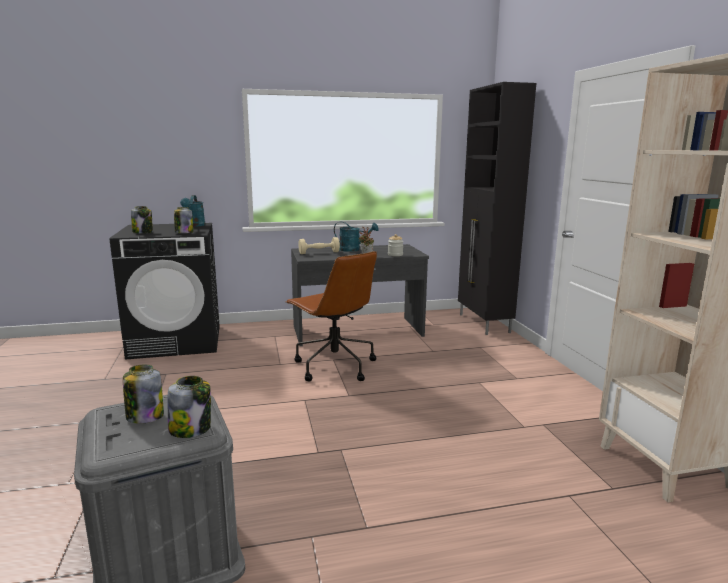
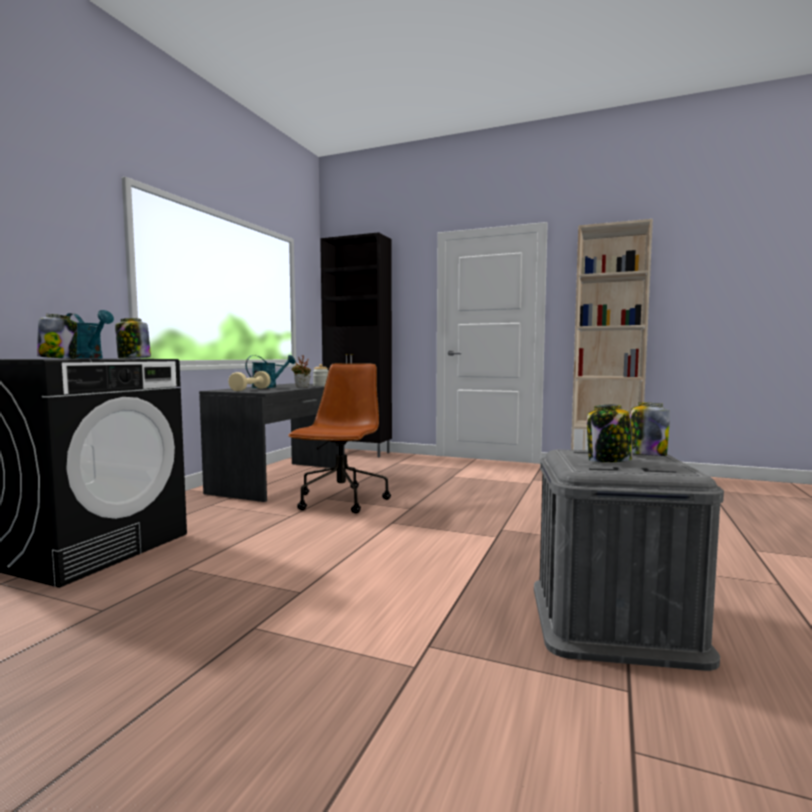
camera: 55 degrees left, 10 degrees down
(334, 366) = (341, 501): brown office chair -> brown office chair turned 75 degrees counterclockwise

